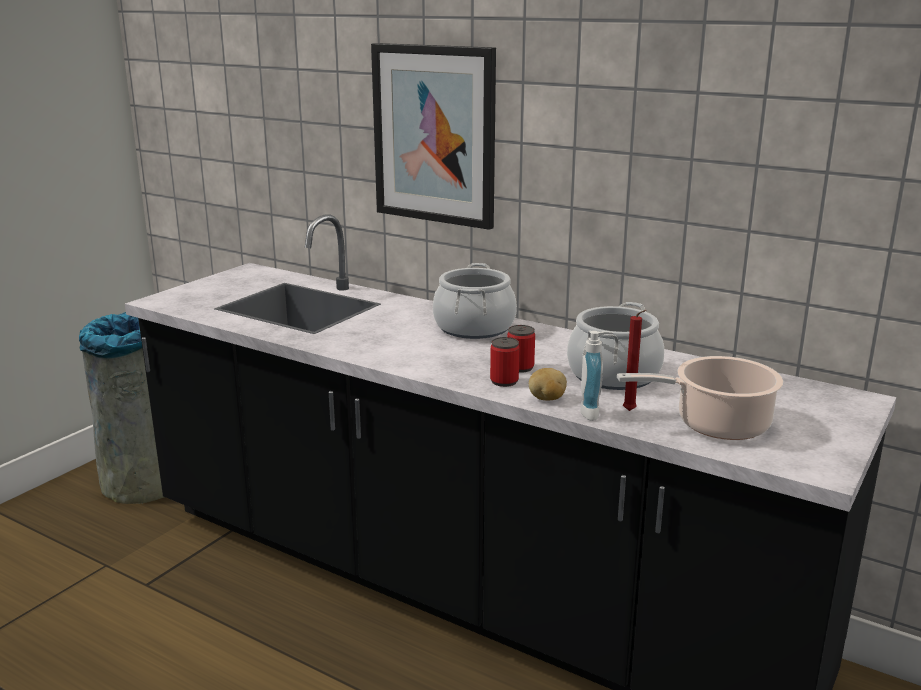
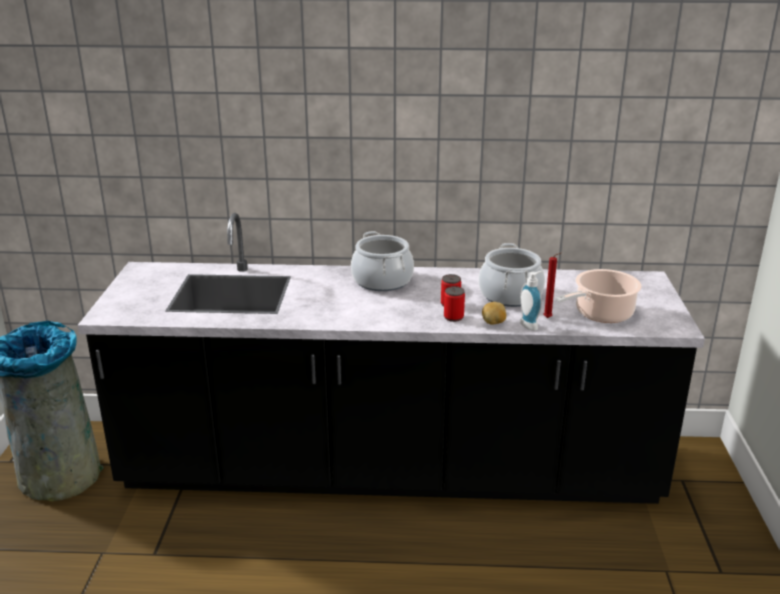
camera: 30 degrees left, 5 degrees up
(434, 135) = (318, 138): picture -> none

